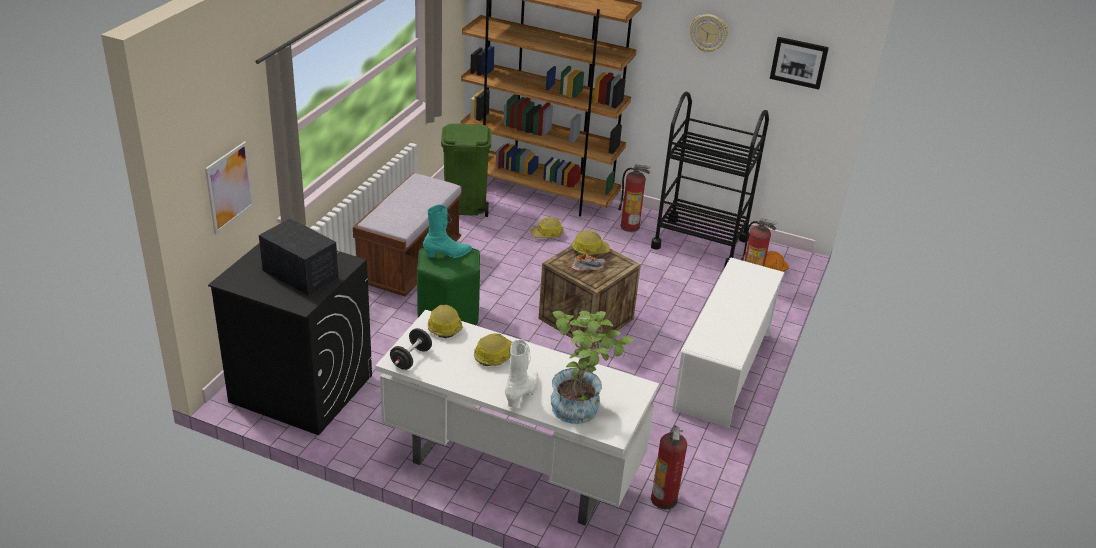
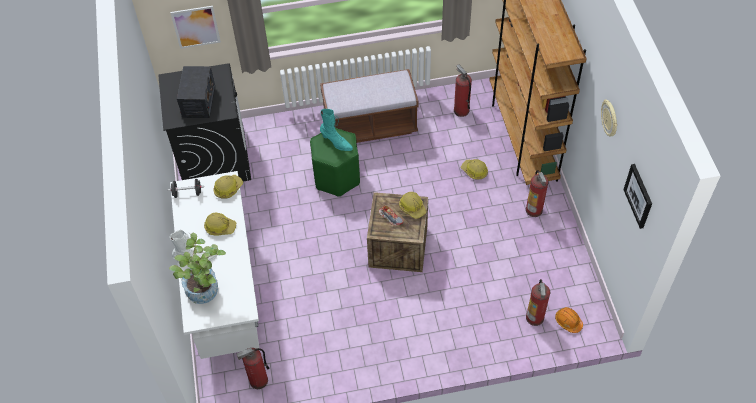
camera: 60 degrees right, 20 degrees up
(464, 207) = (461, 110): green trash can -> fire extinguisher
(700, 243) = (556, 262): black cart -> none
(723, 371) = (411, 351): white shoe rack -> none

